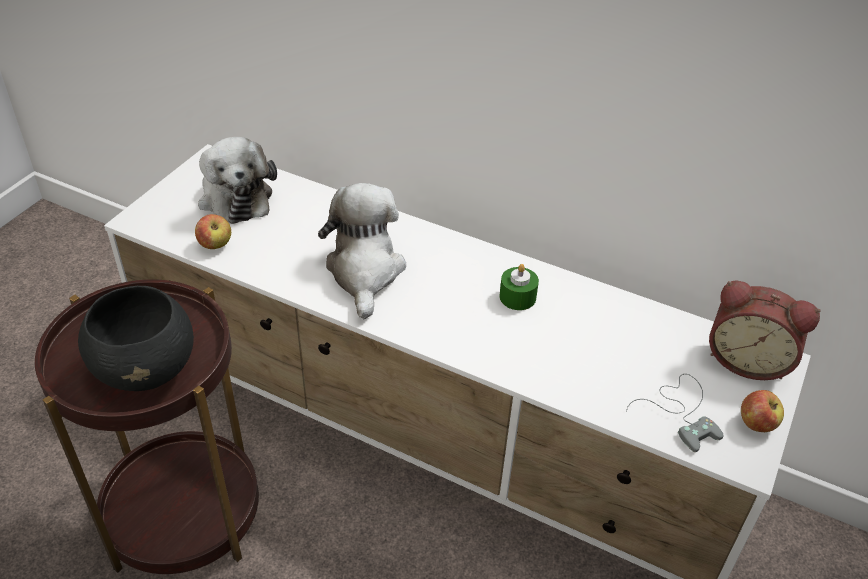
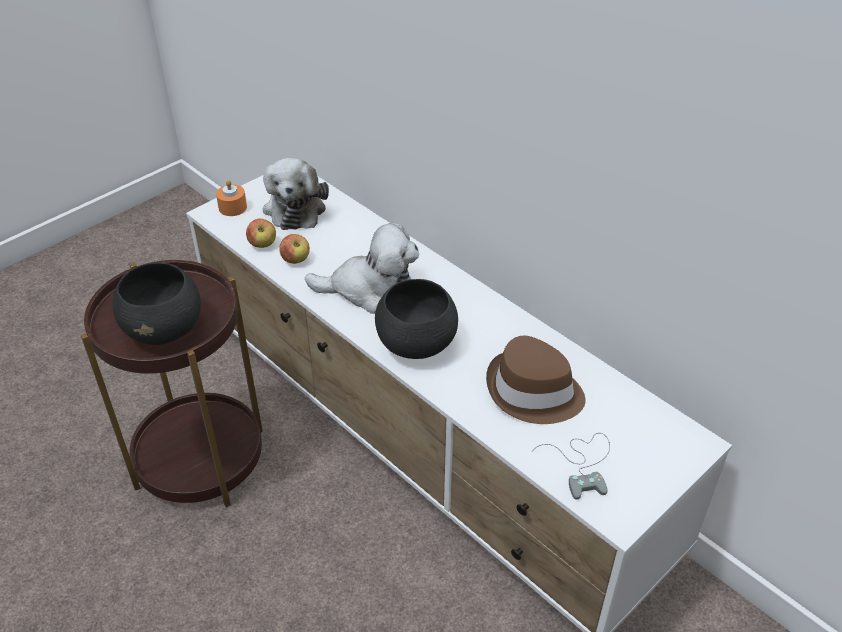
camera: 20 degrees right, 0 degrees up
(160, 209) = (232, 207): none -> orange candle
(364, 272) = (370, 290): plush toy -> plush toy turned 75 degrees clockwise
(443, 321) = (415, 343): none -> black bowl
(517, 297) = (488, 337): green candle -> none
(594, 346) = (533, 392): none -> brown hat
(747, 359) = (668, 434): alarm clock -> none
(756, 423) = (645, 490): apple -> apple (296, 260)

